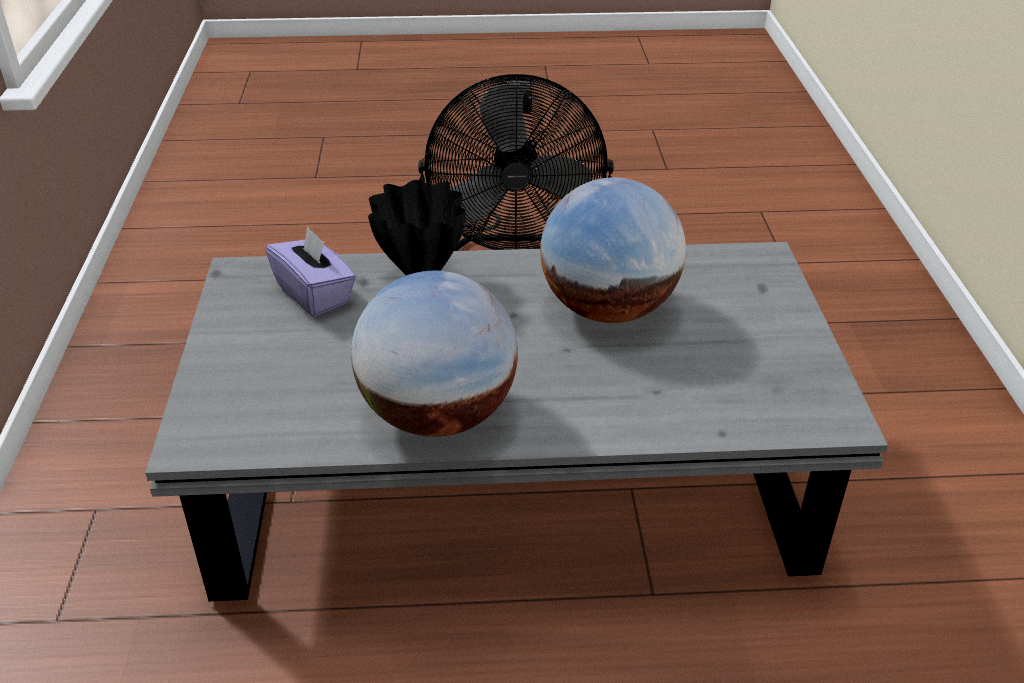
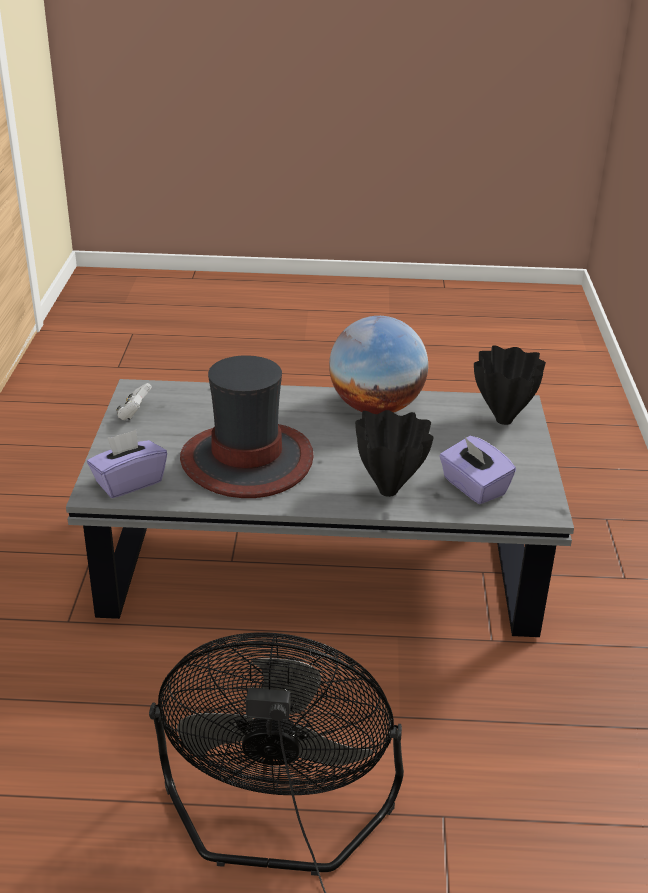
camera: 175 degrees left, 5 degrees down
(233, 408) = (503, 419): none -> black vase
(608, 308) = (247, 461): globe -> hat
(737, 270) = (129, 482): none -> purple tissue box
(806, 371) = (134, 413): none -> white game controller

